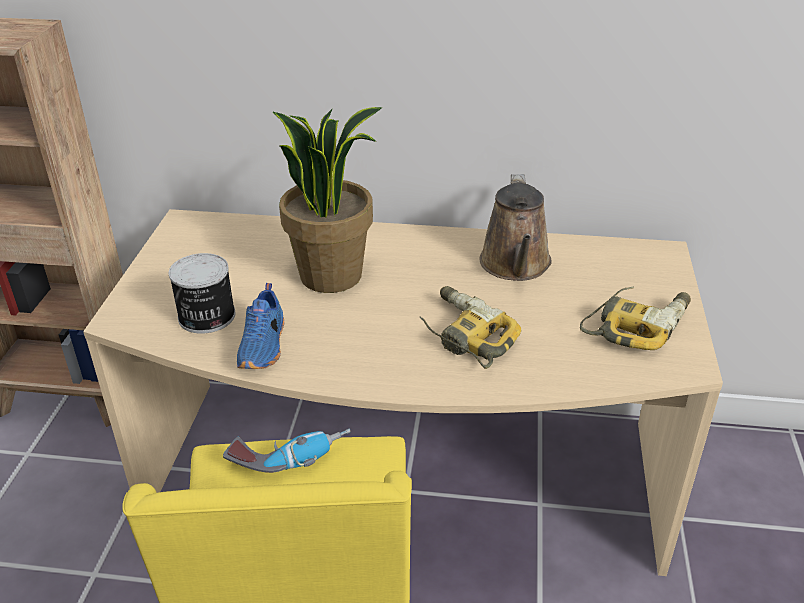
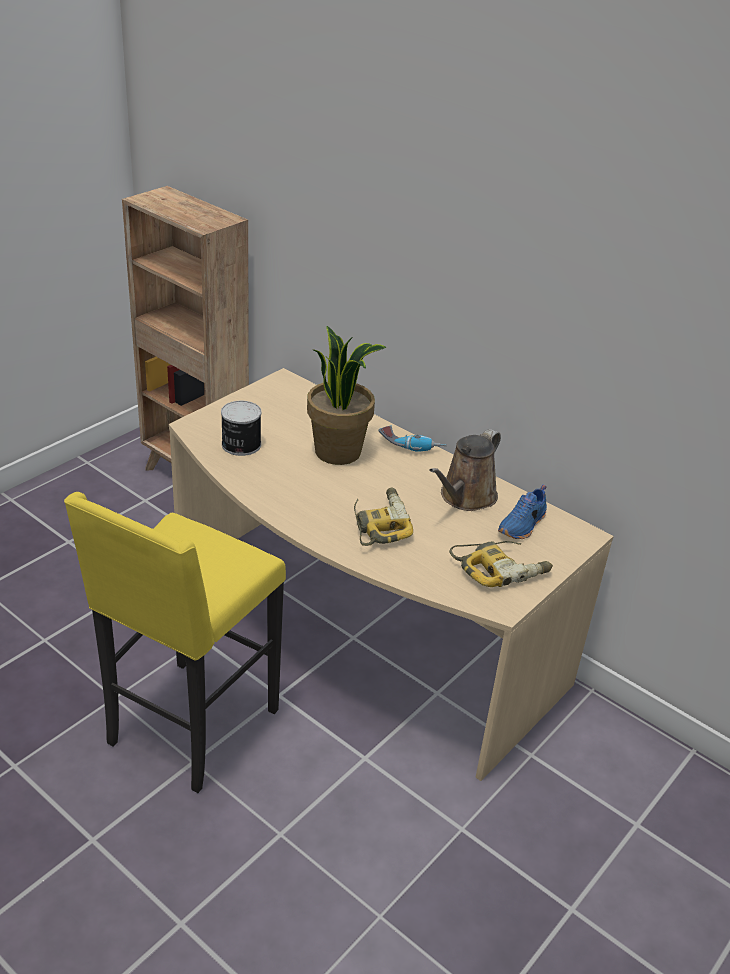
camera: 30 degrees right, 0 degrees up
(264, 346) = (256, 476): blue shoe -> blue shoe (523, 525)
(289, 456) = (209, 538): power drill -> power drill (411, 445)

